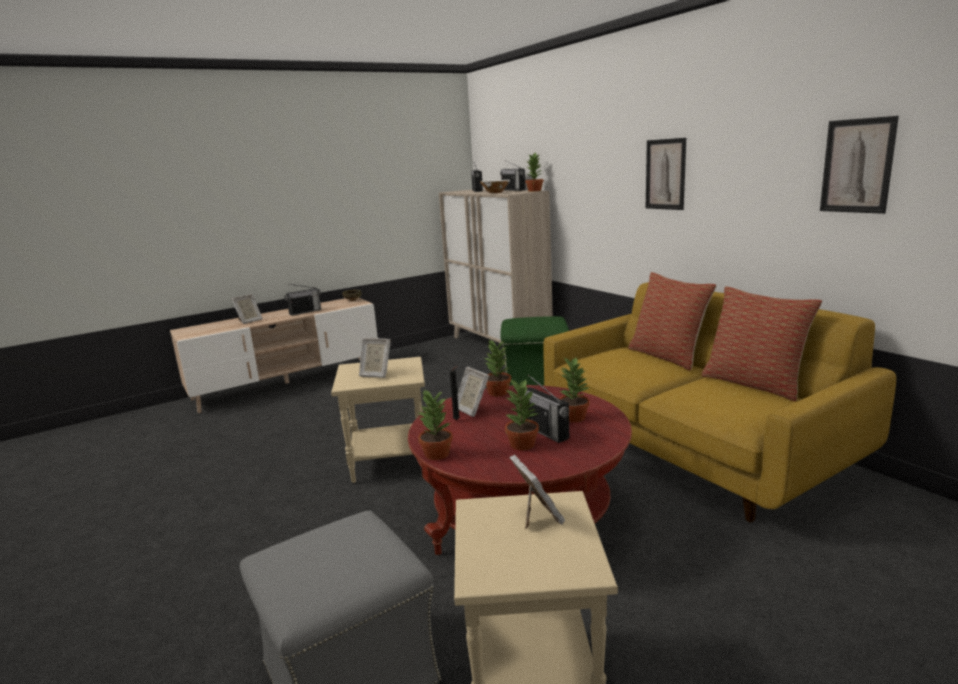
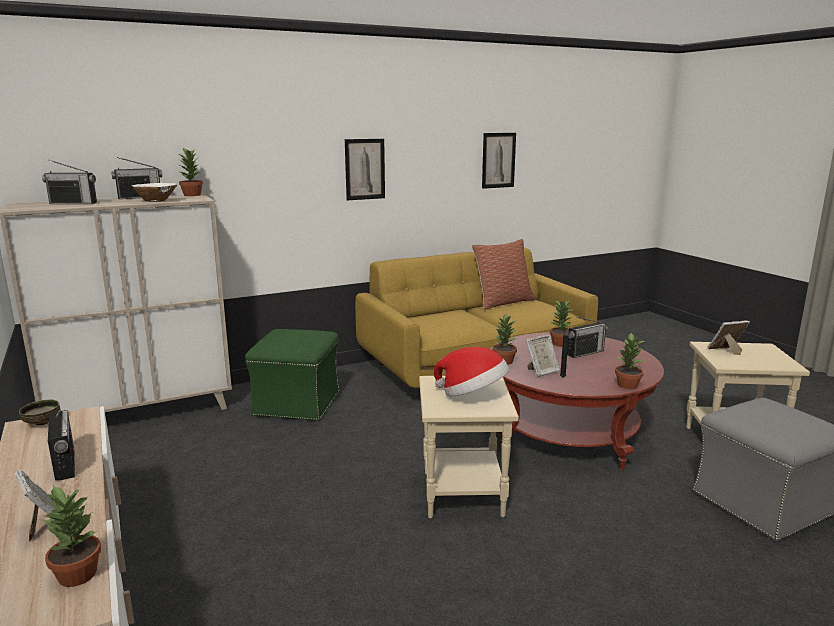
camera: 85 degrees left, 0 degrees up
(375, 374) = (472, 395): picture frame -> hat
(522, 444) = (606, 360): potted plant -> potted plant (76, 574)
(668, 356) = (434, 312): pillow -> none

